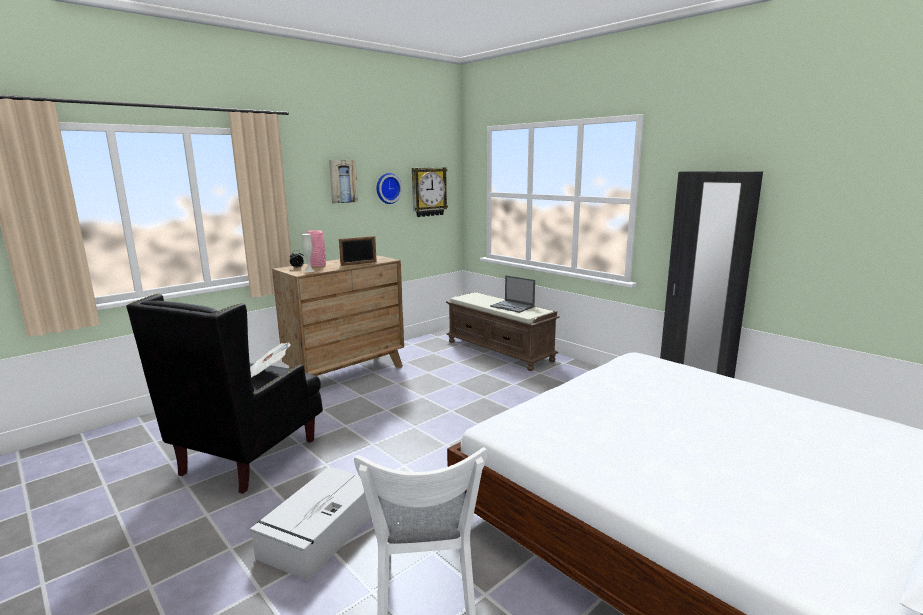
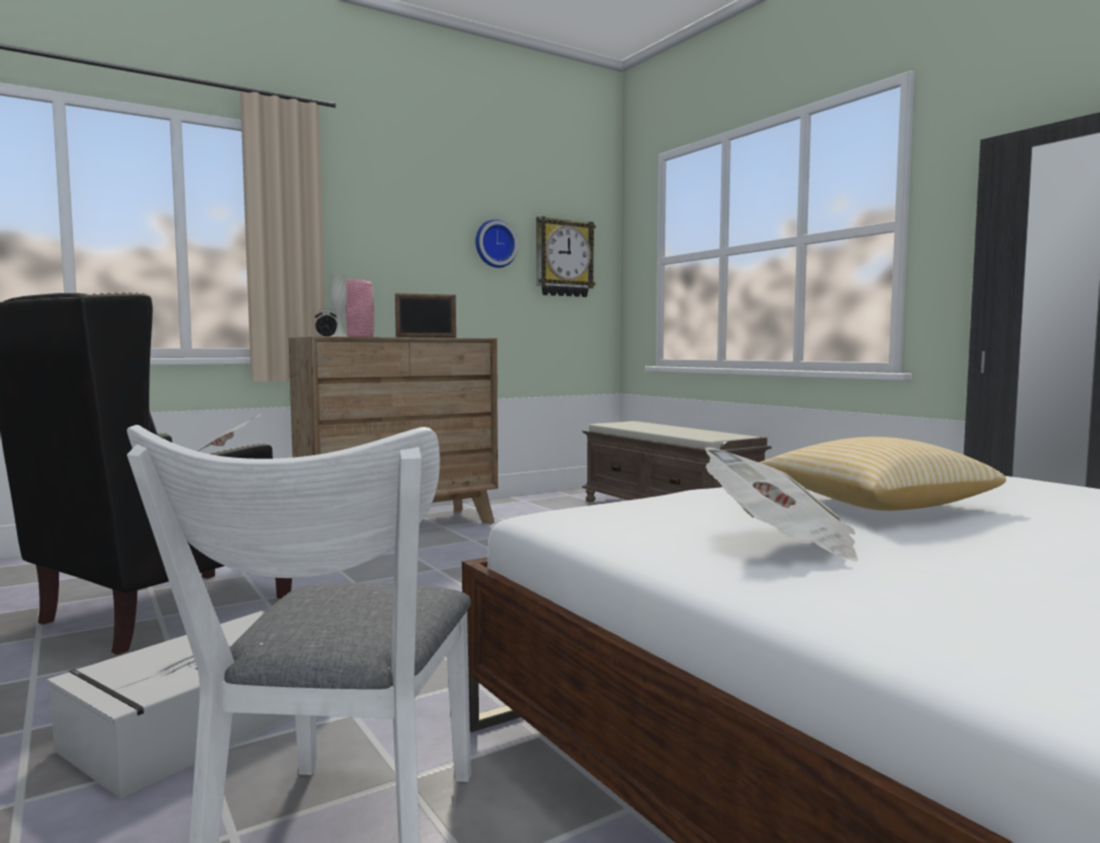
camera: 10 degrees right, 10 degrees down
(342, 181) = (420, 223): picture -> none
(512, 306) = (689, 432): laptop -> none
(603, 447) = (782, 544): none -> newspaper
(632, 404) = (874, 505): none -> pillow

